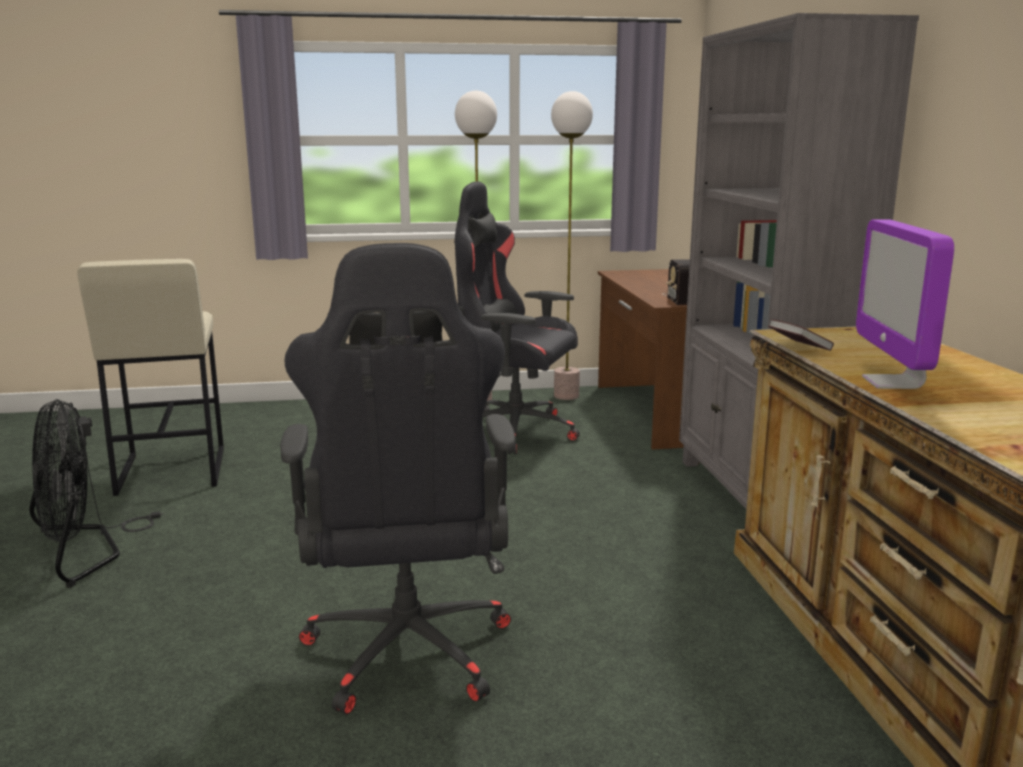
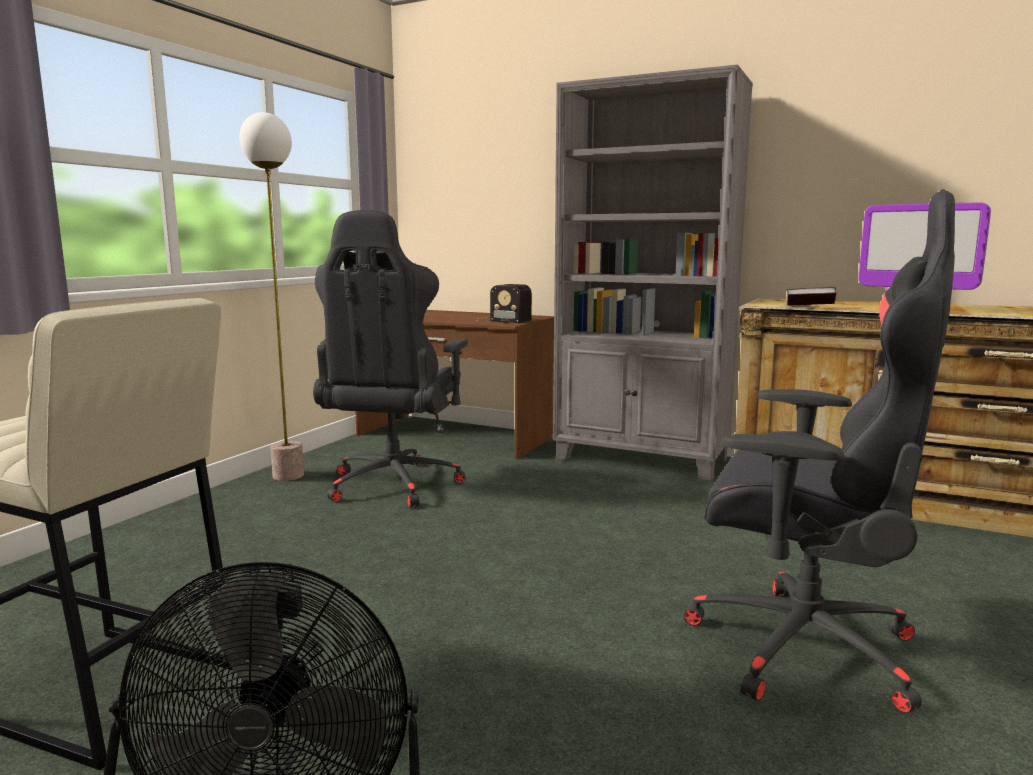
camera: 55 degrees left, 5 degrees down
(517, 431) = (394, 483): black office chair -> black office chair turned 45 degrees counterclockwise
(566, 396) = (352, 448): floor lamp -> none

